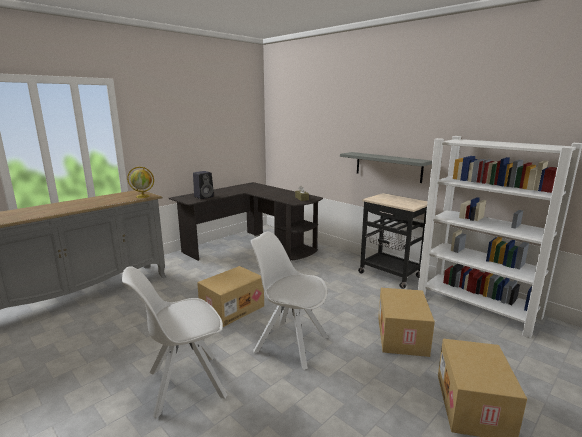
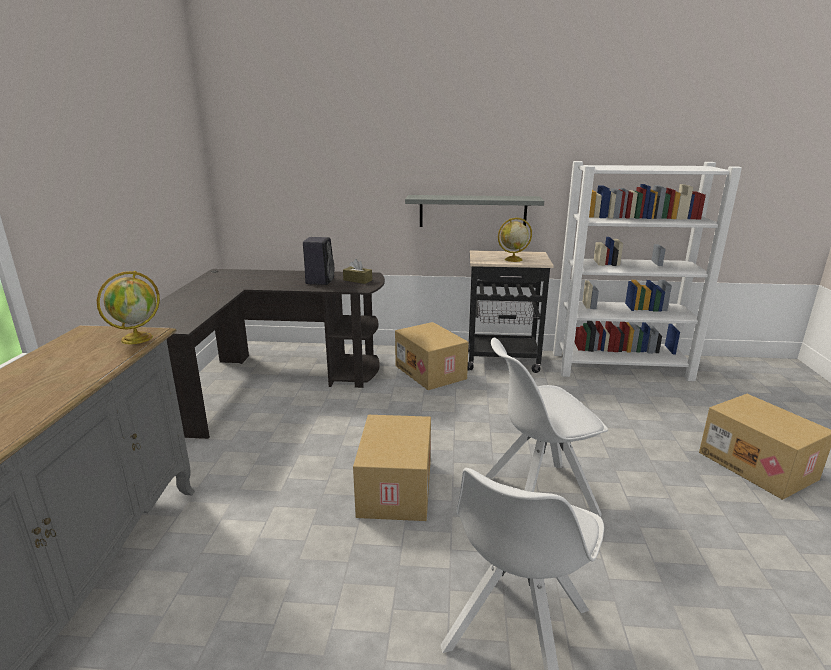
camera: 40 degrees left, 5 degrees up
(204, 197) = (186, 312): black speaker -> black speaker (320, 281)
(394, 202) = (512, 259): none -> globe
(403, 336) = (617, 427): cardboard box -> cardboard box (431, 372)

